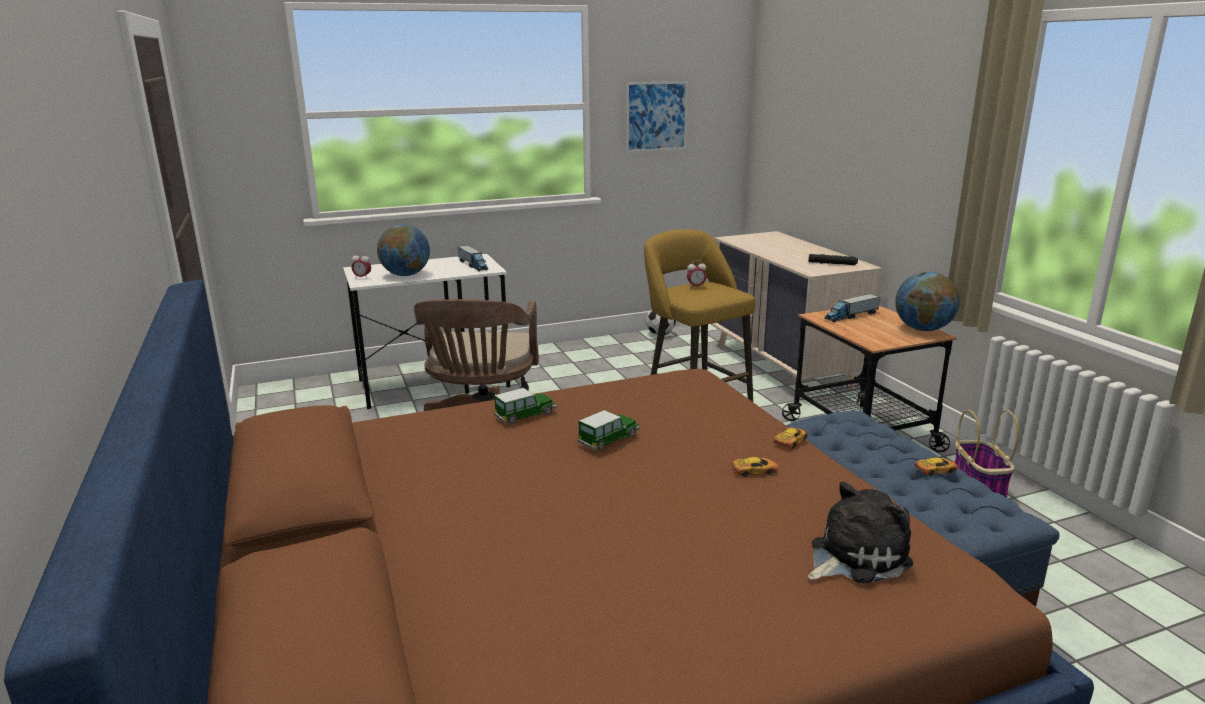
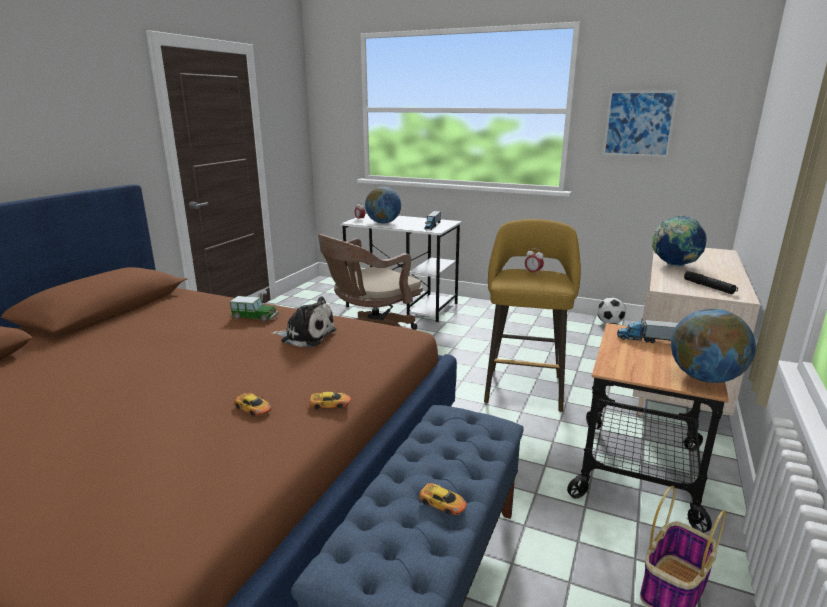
camera: 45 degrees right, 0 degrees up
(609, 439) = (247, 348): toy car -> none
(775, 253) = (674, 265): none -> globe
(854, 556) = (124, 497): plush toy -> plush toy (306, 336)

